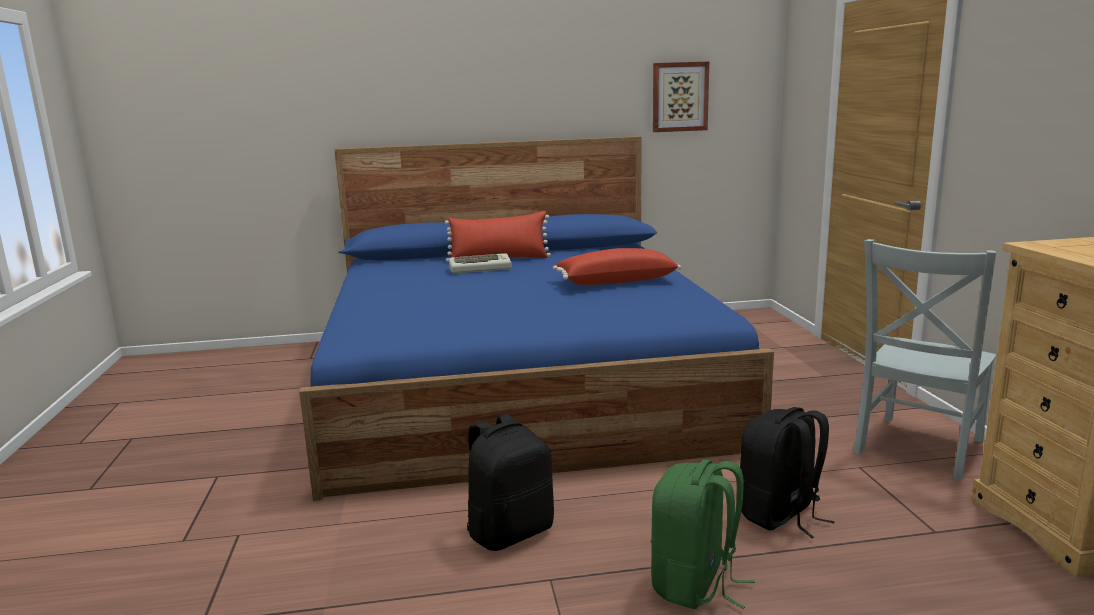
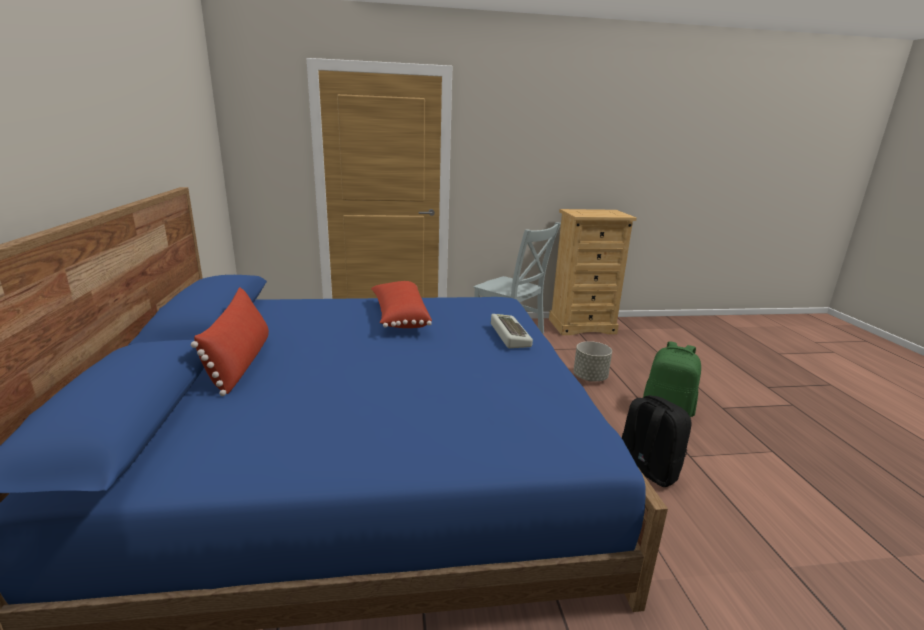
camera: 90 degrees left, 5 degrees up
(481, 268) = (292, 373): keyboard -> keyboard (508, 335)
(679, 97) = (184, 141): picture -> none
(780, 515) = (590, 378): black backpack -> grey planter

